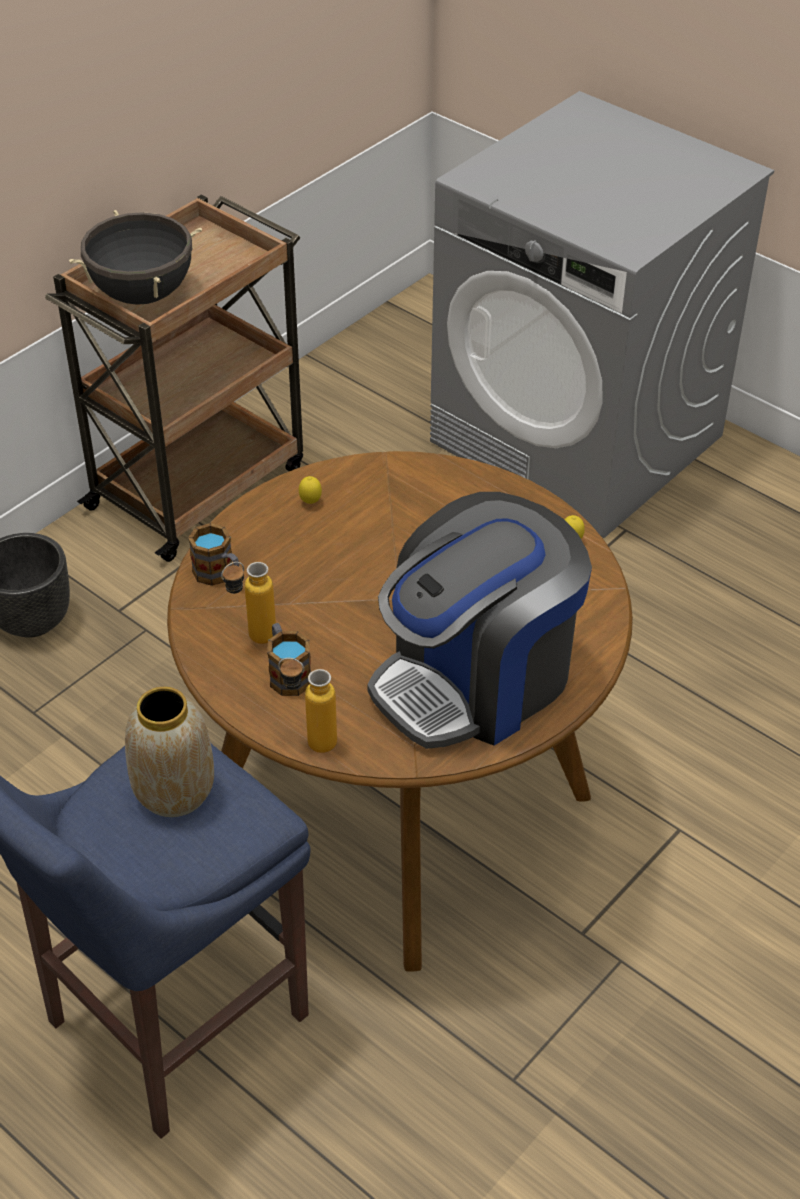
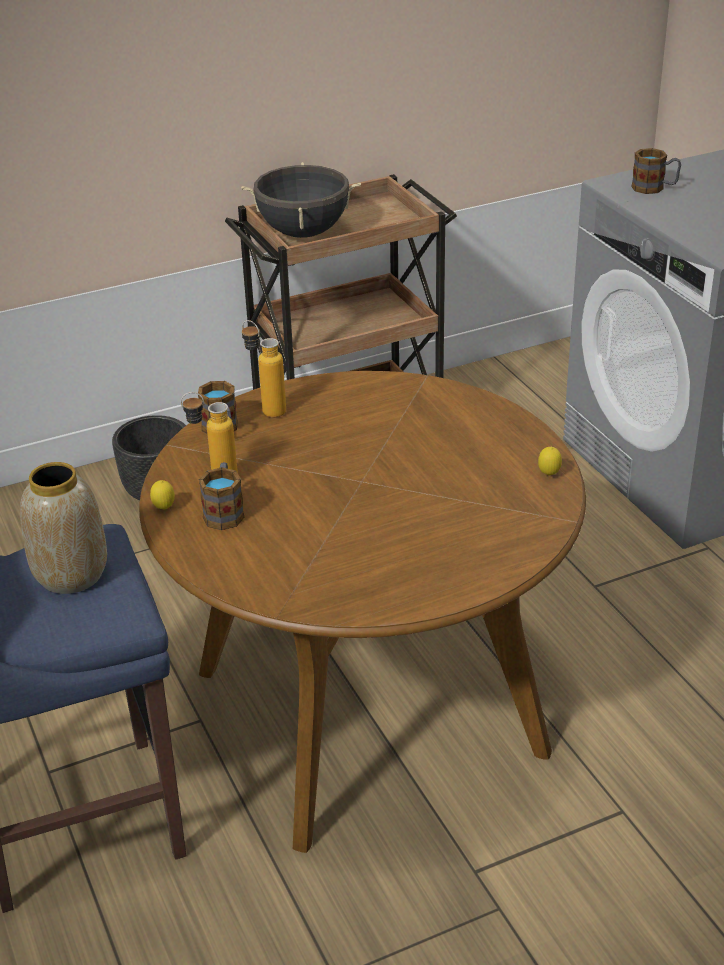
camera: 25 degrees right, 10 degrees down
(310, 502) = (336, 397): lemon -> lemon (164, 509)
(310, 741) = (205, 566): bottle -> bottle (266, 409)
(476, 679) = (385, 557): coffee machine -> none
(514, 176) = (654, 188): none -> mug

